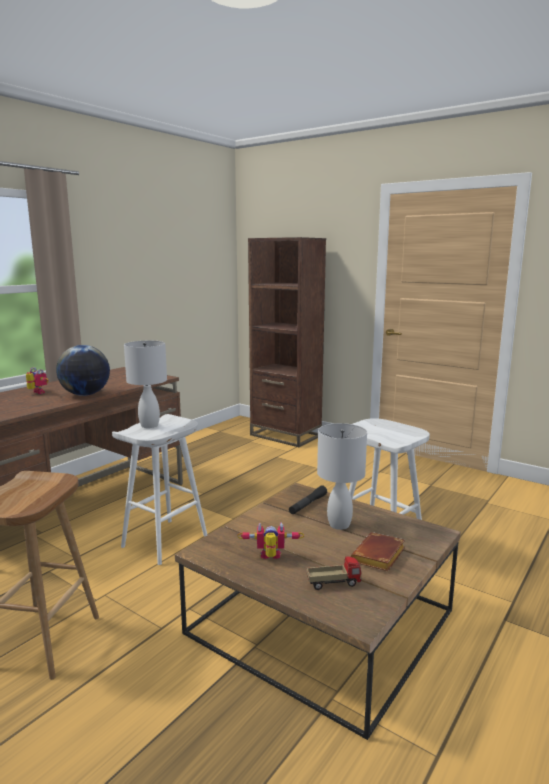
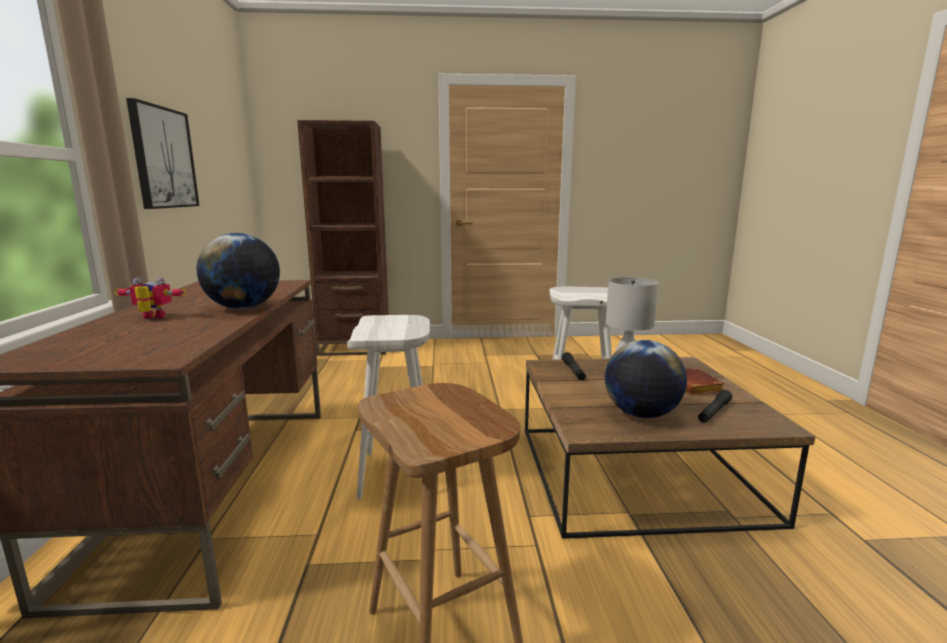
camera: 40 degrees left, 0 degrees up
(123, 279) = (163, 158): none -> picture
(149, 425) = (374, 327): white table lamp -> none
(270, 558) = (641, 414): toy robot -> globe
(333, 583) = (714, 412): toy truck -> black flashlight

